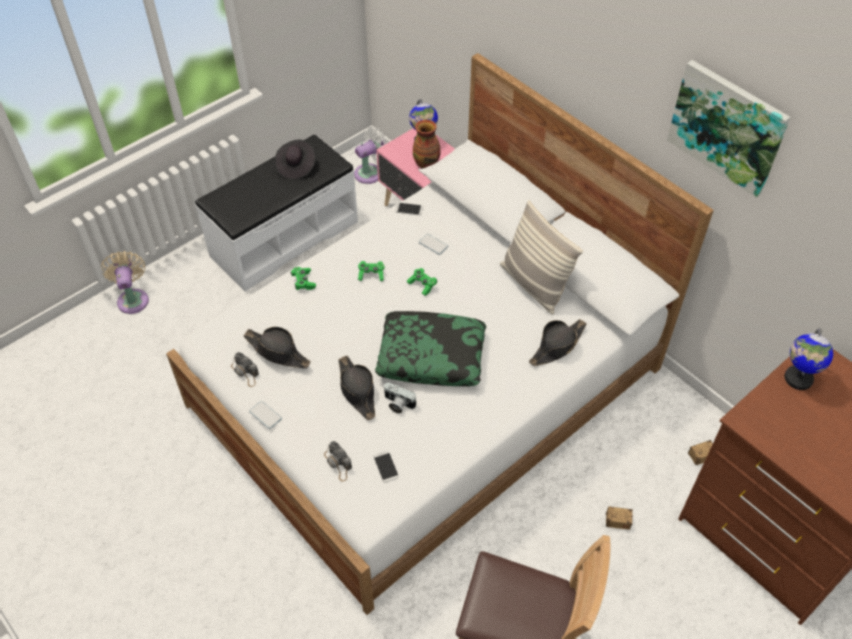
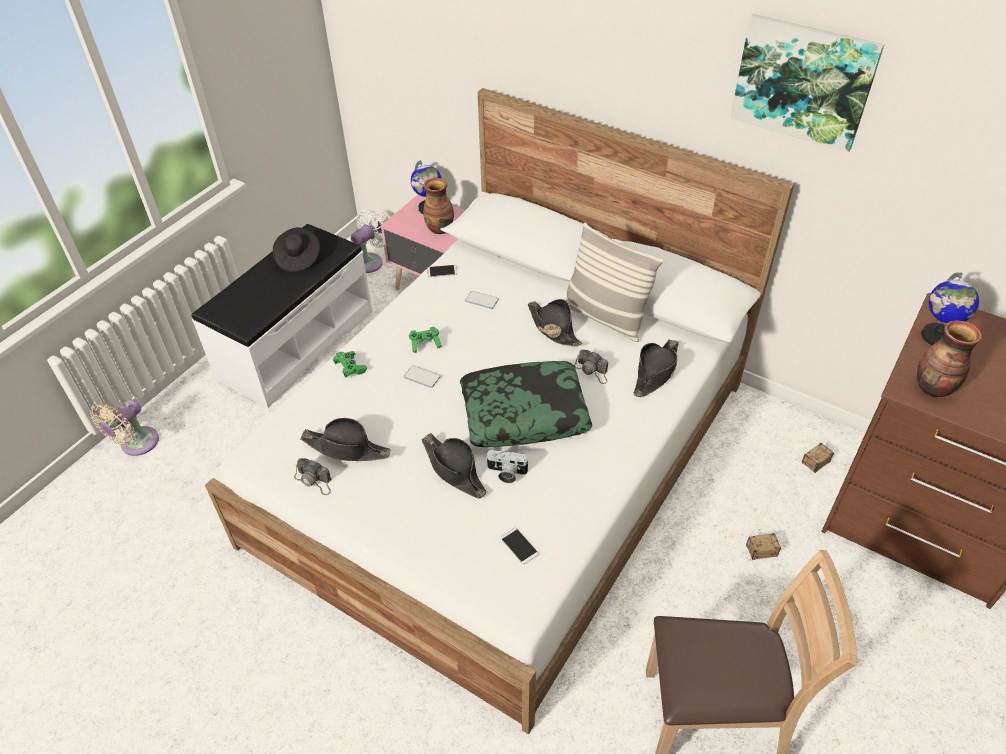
camera: 15 degrees left, 5 degrees down
(133, 298) = (136, 444): beige fan -> beige fan turned 120 degrees counterclockwise
(265, 415) = (354, 523): phone -> phone (422, 377)
(338, 464) = (462, 557): camera -> camera (592, 371)
(422, 285) = (486, 342): green game controller -> none
(485, 284) = (553, 328): none -> black hat
(768, 424) = (933, 388): none -> vase

